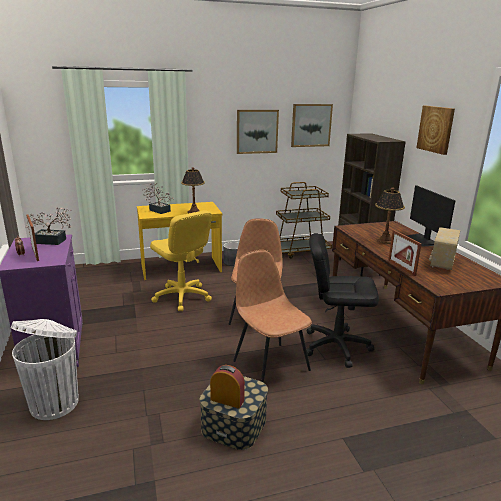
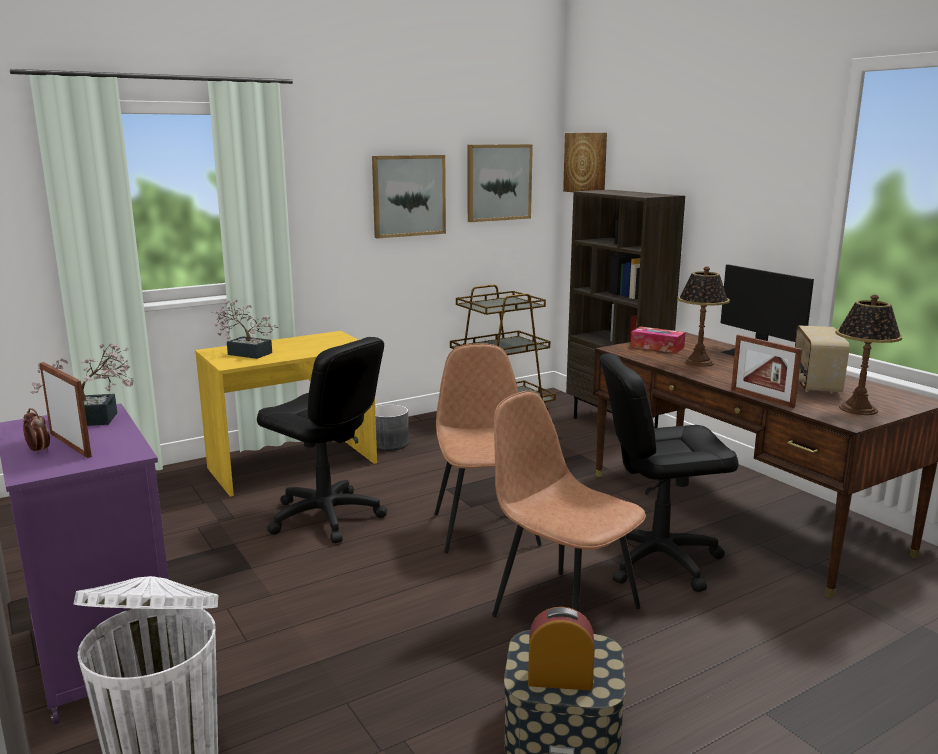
camera: 15 degrees left, 5 degrees down
(182, 297) = (325, 517): yellow office chair -> black office chair
(194, 212) = (319, 350): table lamp -> table lamp (858, 409)
(370, 228) = (657, 347): none -> tissue box
(436, 129) = (745, 169): picture -> picture (586, 163)

